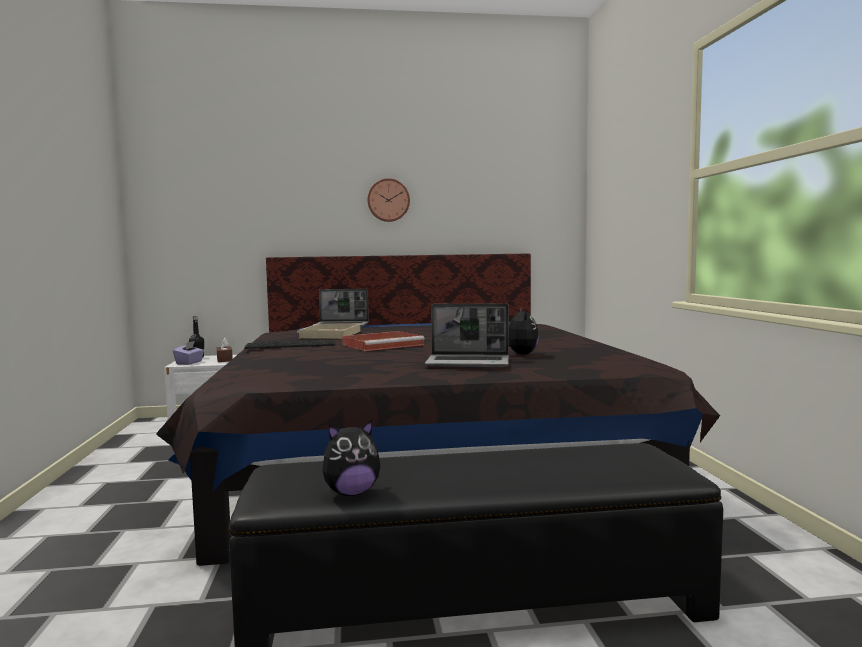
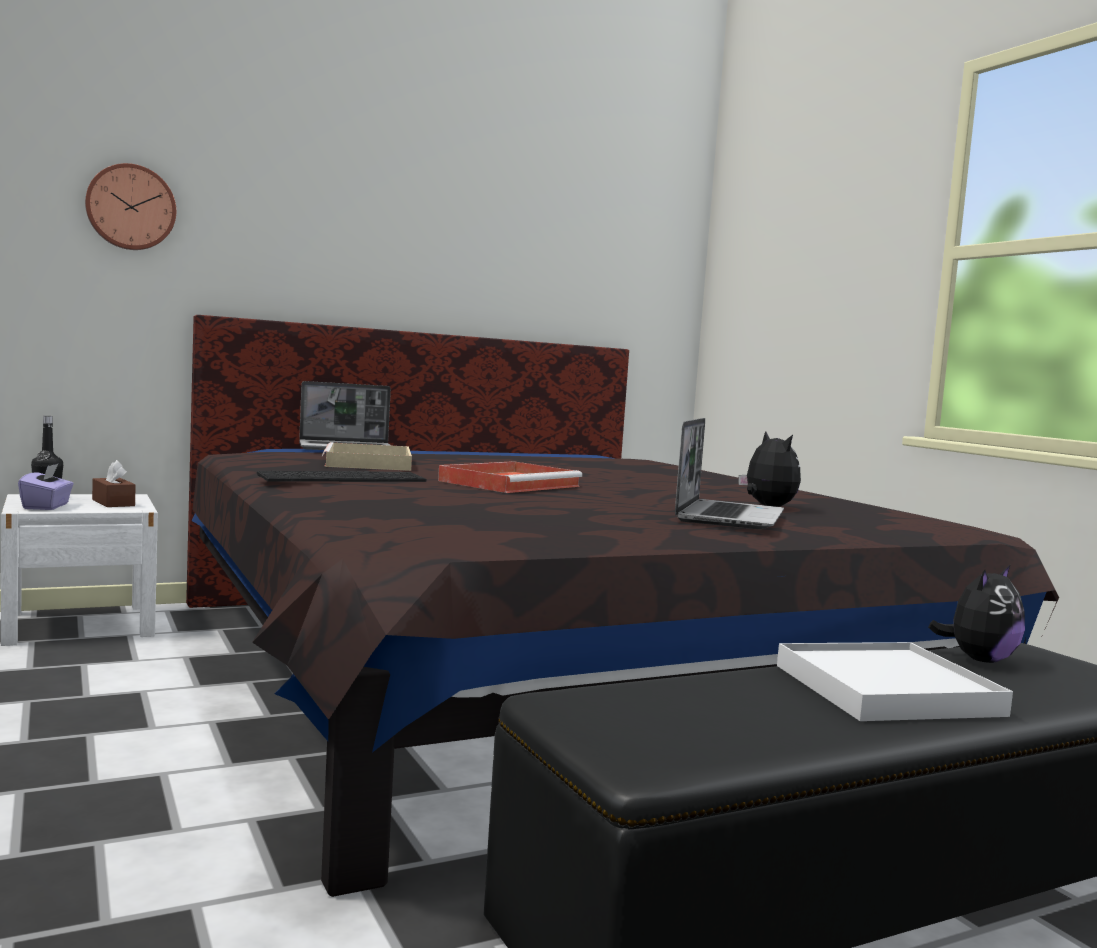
camera: 20 degrees left, 0 degrees up
(351, 492) = (762, 736): plush toy -> plush toy (979, 660)
(388, 200) = (415, 237): wall clock -> wall clock (131, 207)
(469, 363) = (728, 517): laptop -> laptop turned 60 degrees counterclockwise
(479, 470) = (887, 690): none -> white tray

